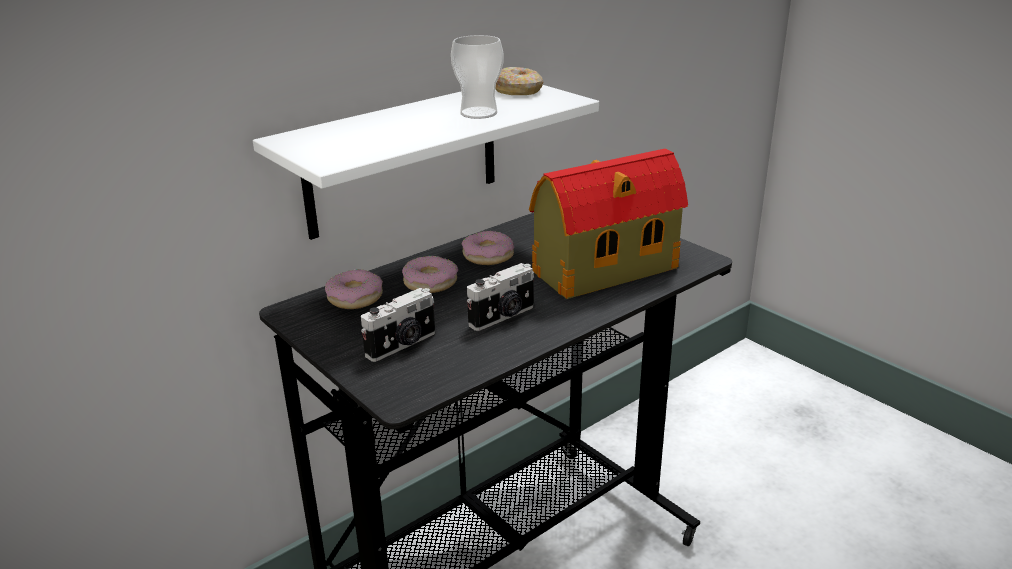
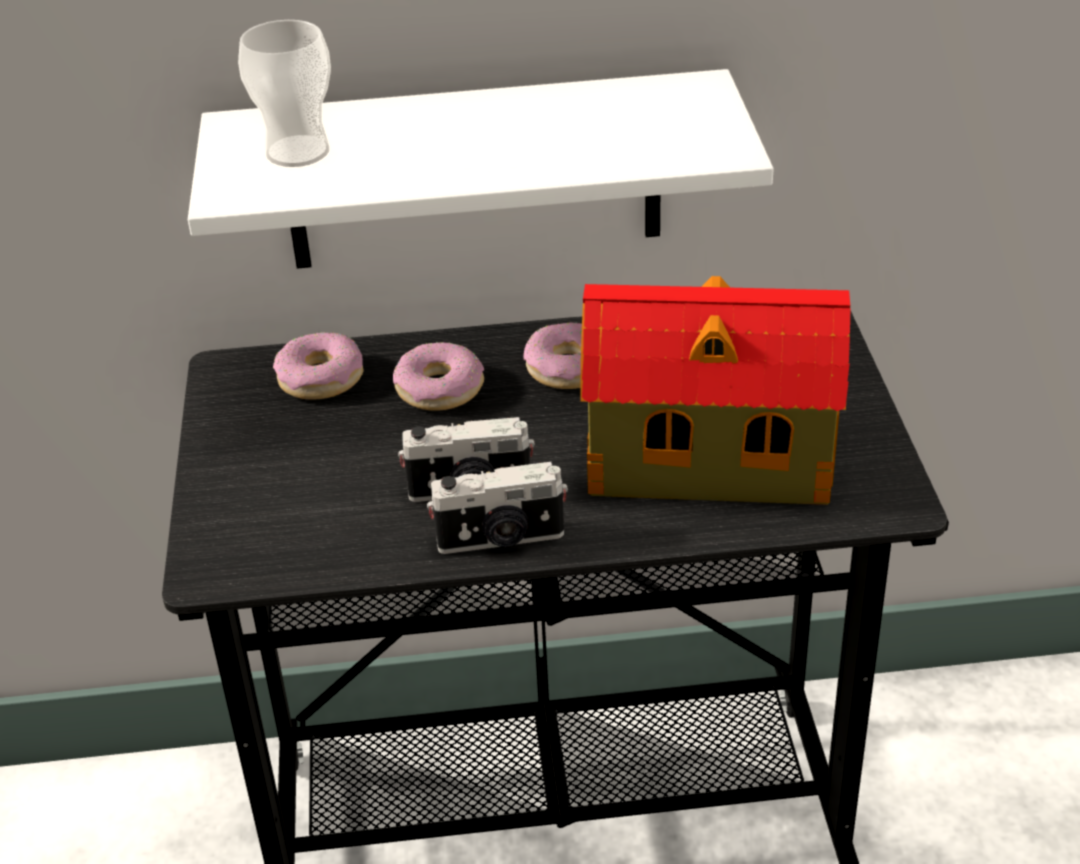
camera: 35 degrees right, 10 degrees up
(403, 345) = (297, 485): camera -> camera (501, 540)
(478, 113) = (547, 145): cup -> cup (297, 152)
(518, 90) = (677, 104): donut -> none

